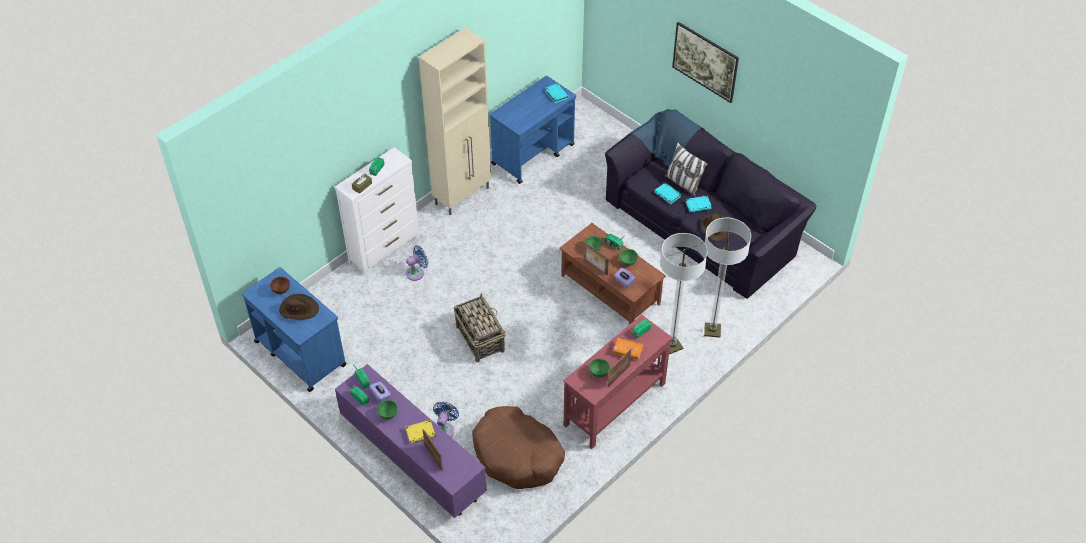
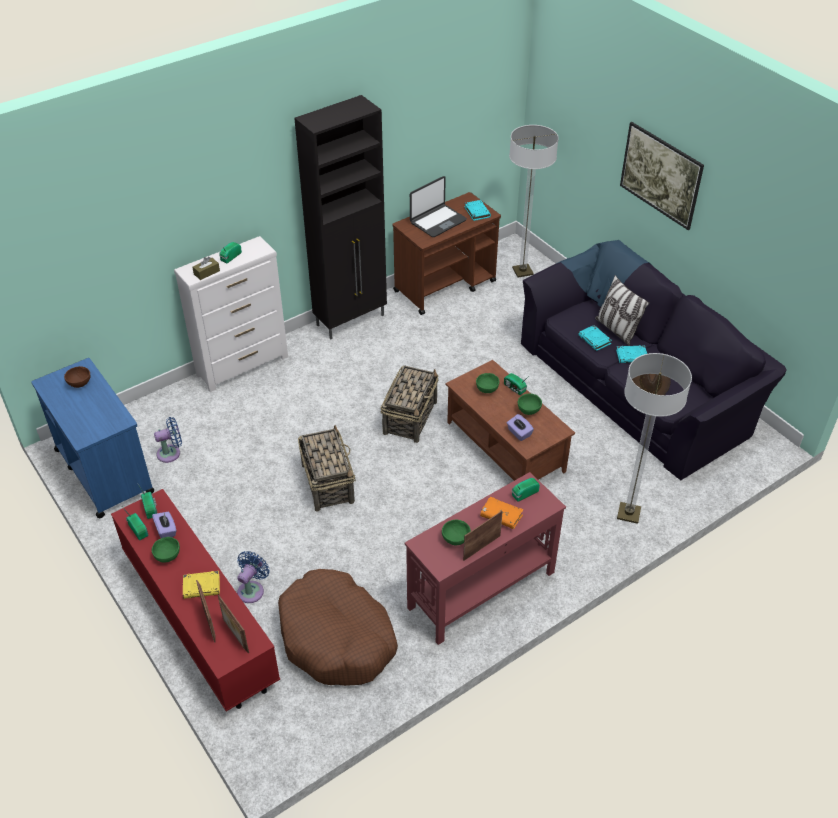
camera: 10 degrees right, 5 degrees down
(299, 309) = (92, 408): brown hat -> none
(412, 456) = (200, 619): purple tv stand -> red tv stand
(417, 273) = (272, 397): blue fan -> blue fan (171, 453)
(463, 195) = (351, 320): beige cabinet -> black cabinet
(526, 107) = (437, 221): none -> laptop
(531, 275) = (410, 417): none -> basket
(533, 154) = (445, 286): blue cart -> brown cart
(595, 267) = (485, 411): picture frame -> picture frame (235, 635)
(672, 346) = (572, 525): floor lamp -> floor lamp (522, 271)

